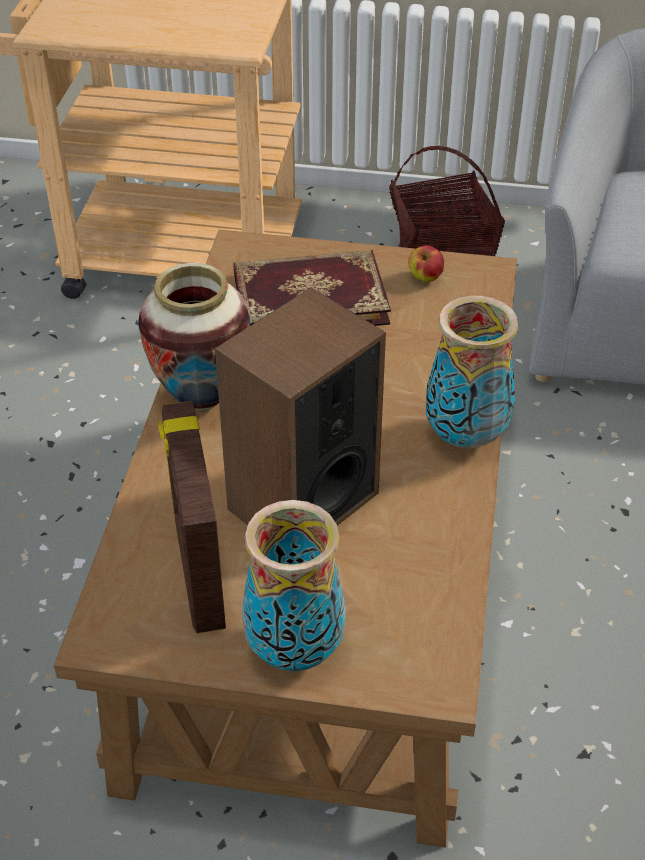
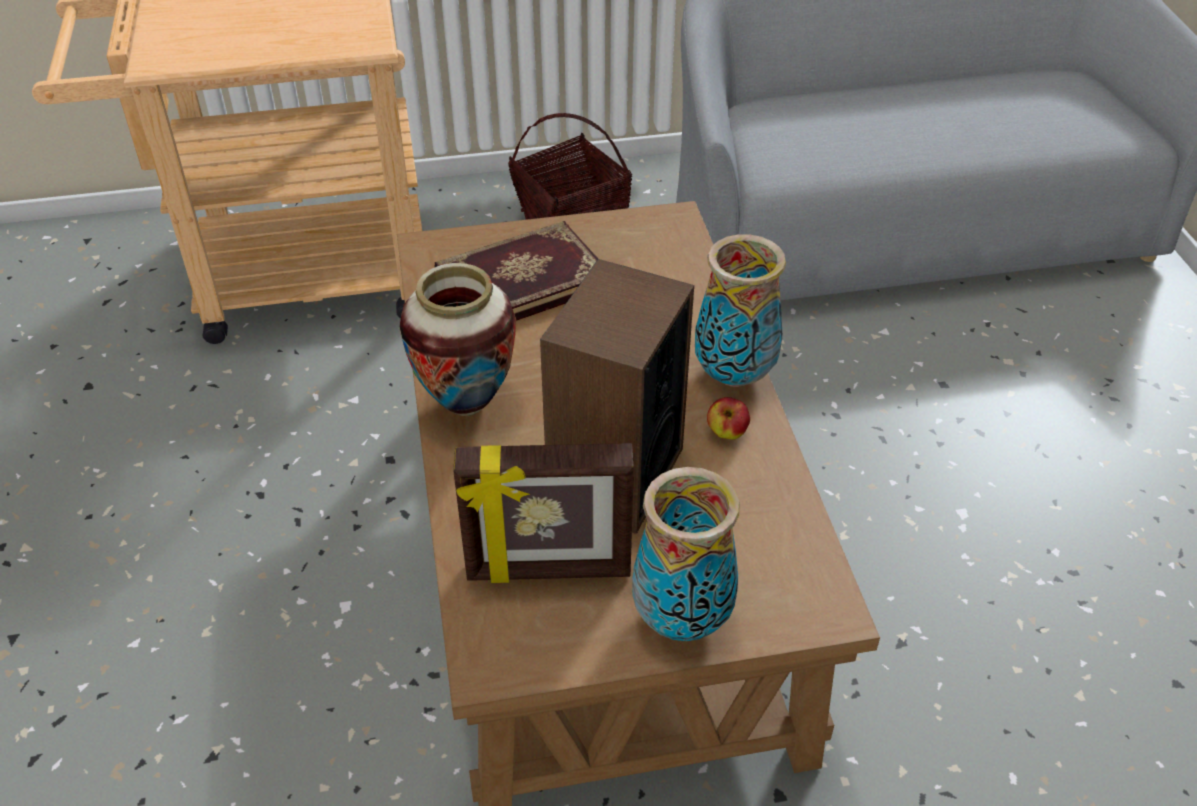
camera: 20 degrees left, 0 degrees up
(197, 571) = (548, 571): picture frame -> picture frame turned 60 degrees counterclockwise
(425, 278) = (621, 237): apple -> apple (726, 433)

